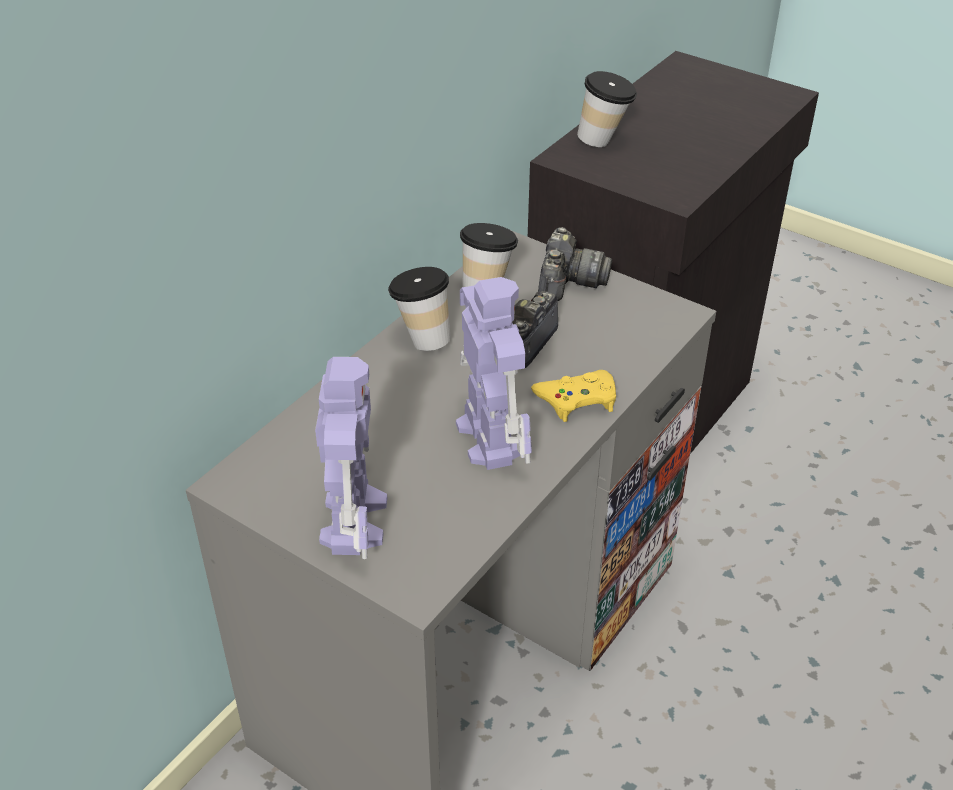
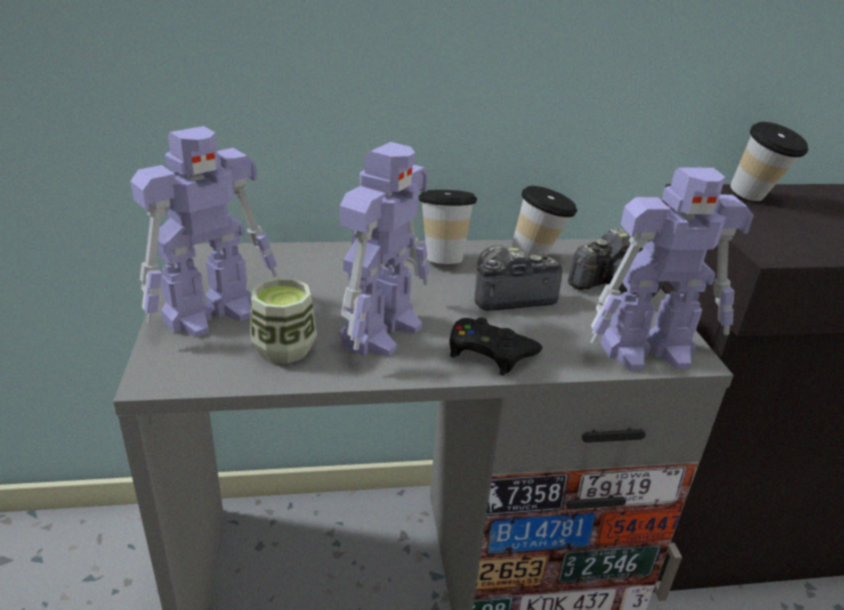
camera: 45 degrees right, 10 degrees down
(456, 502) = (284, 349): none -> cup
(577, 400) = (489, 352): yellow game controller -> black game controller
(657, 326) = (650, 351): none -> toy robot

